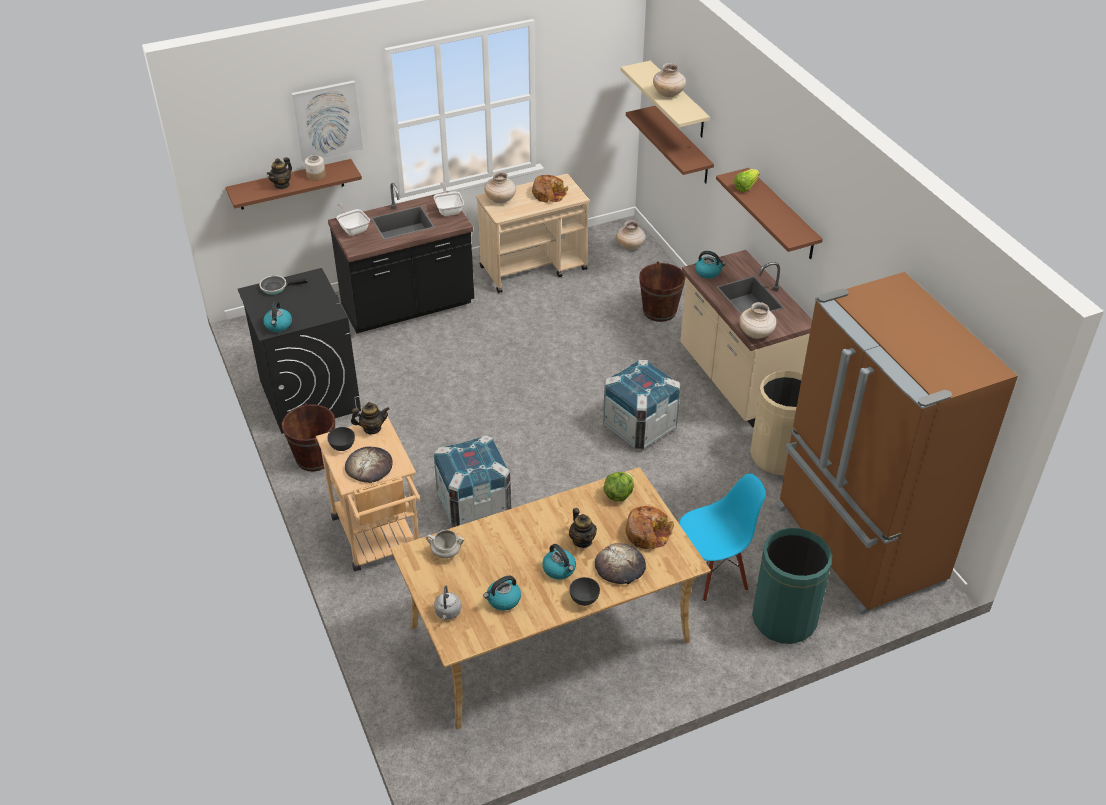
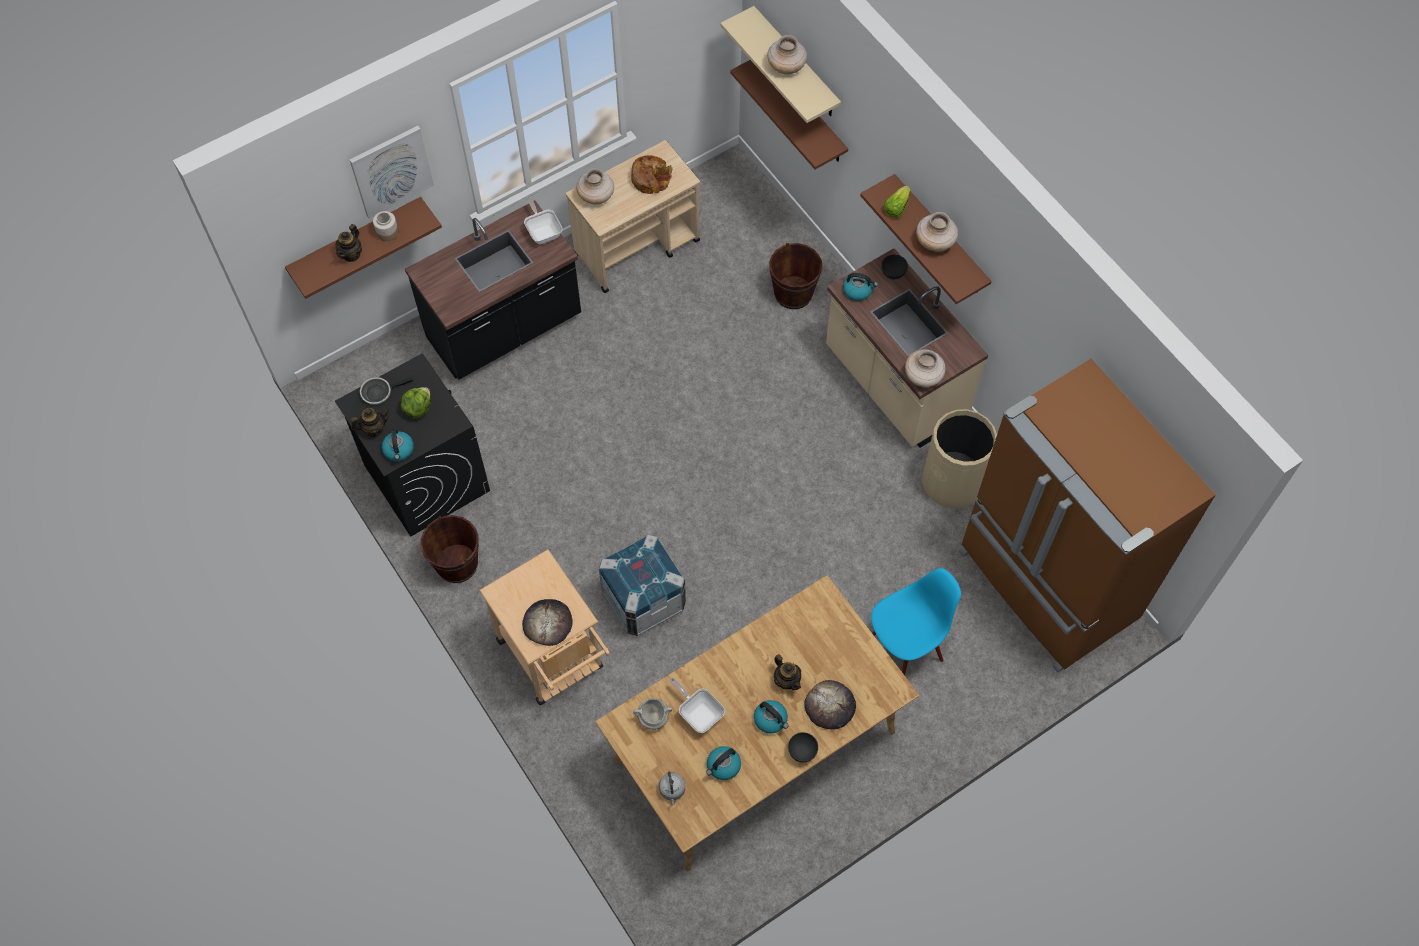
camera: 10 degrees left, 20 degrees up
(342, 446) = (512, 600): grey bowl -> grey bowl (893, 273)
(353, 228) = (438, 279): frying pan -> frying pan (698, 713)
(372, 428) = (537, 571): teapot -> teapot (374, 429)
(618, 494) = (812, 615): lettuce -> lettuce (418, 408)
(630, 246) = (742, 195): beige vase -> beige vase (935, 242)
(639, 427) = (799, 466): crate -> none
(648, 532) = (850, 659): bread -> none
(784, 619) = (983, 690): green trash can -> none

